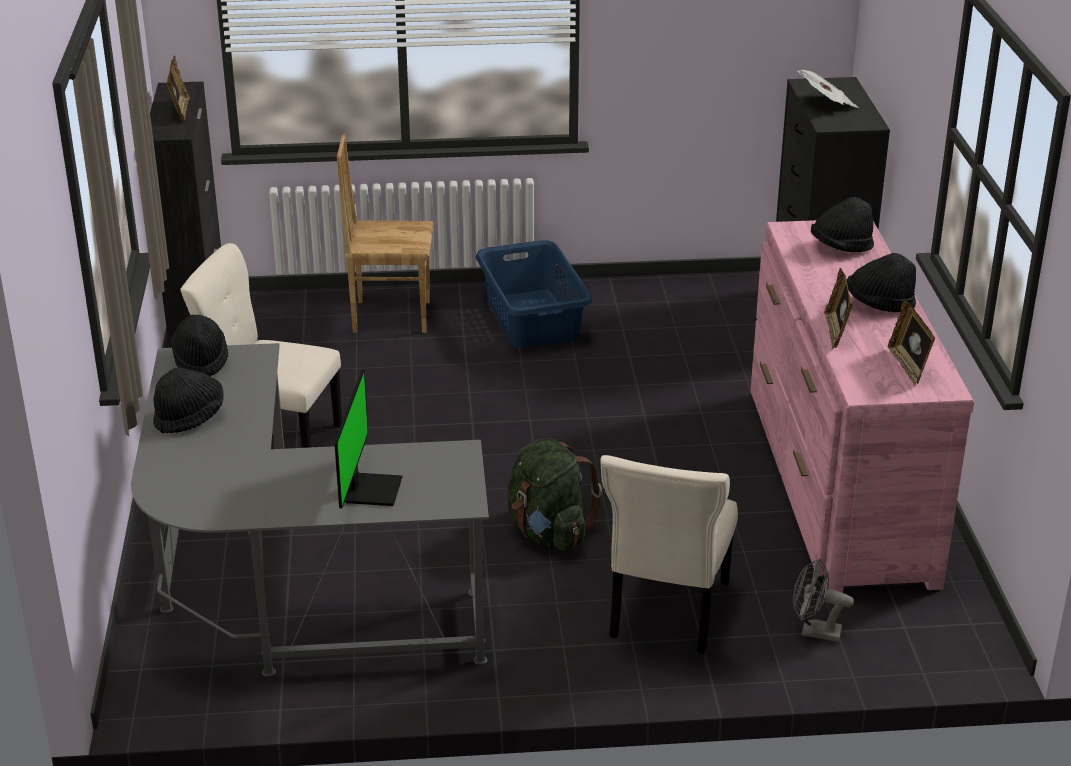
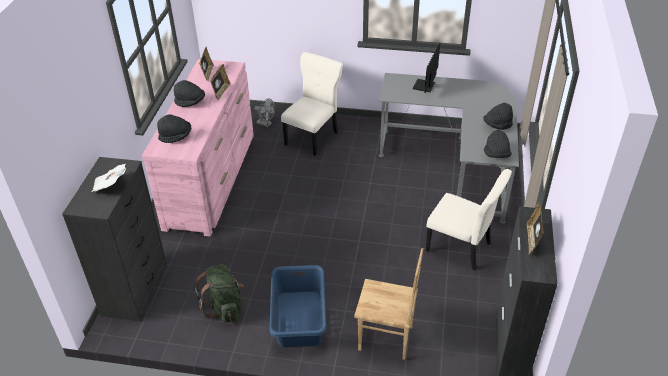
camera: 165 degrees left, 10 degrees up
(548, 533) = (344, 175): green backpack -> green backpack (224, 307)

